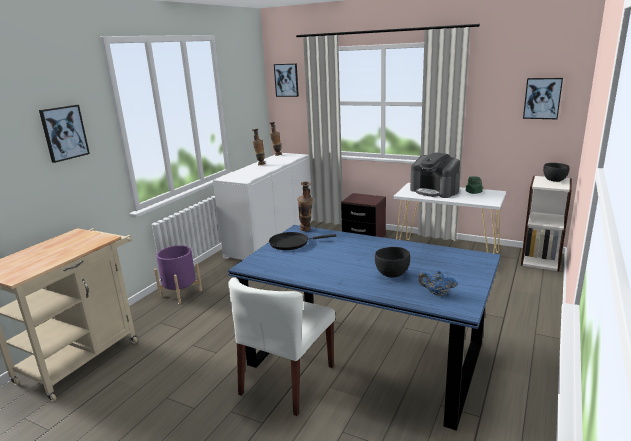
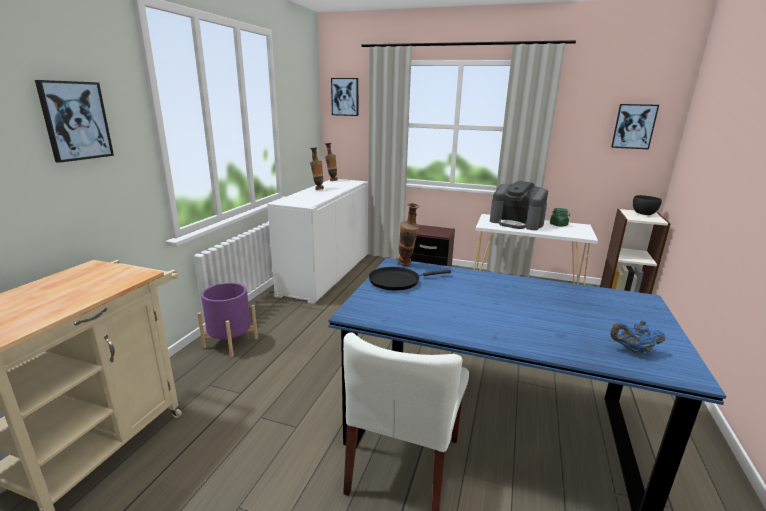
camera: 10 degrees left, 0 degrees up
(392, 274) = (555, 323): black bowl -> none

